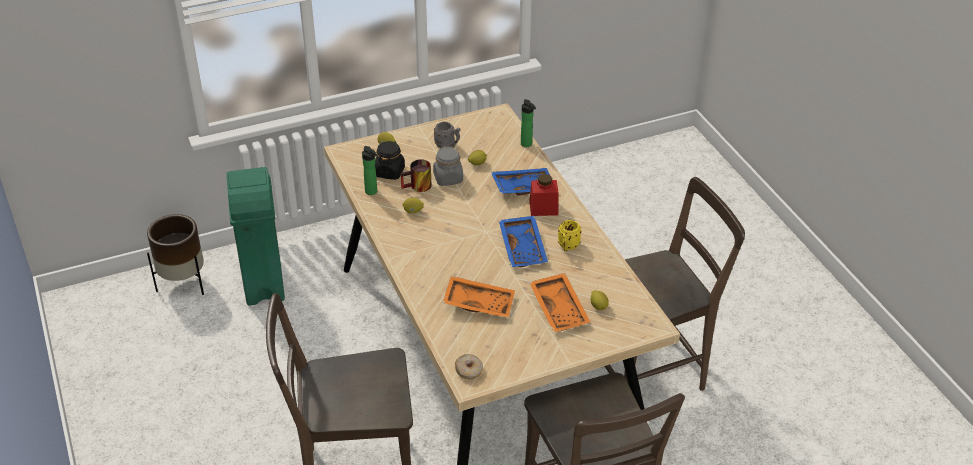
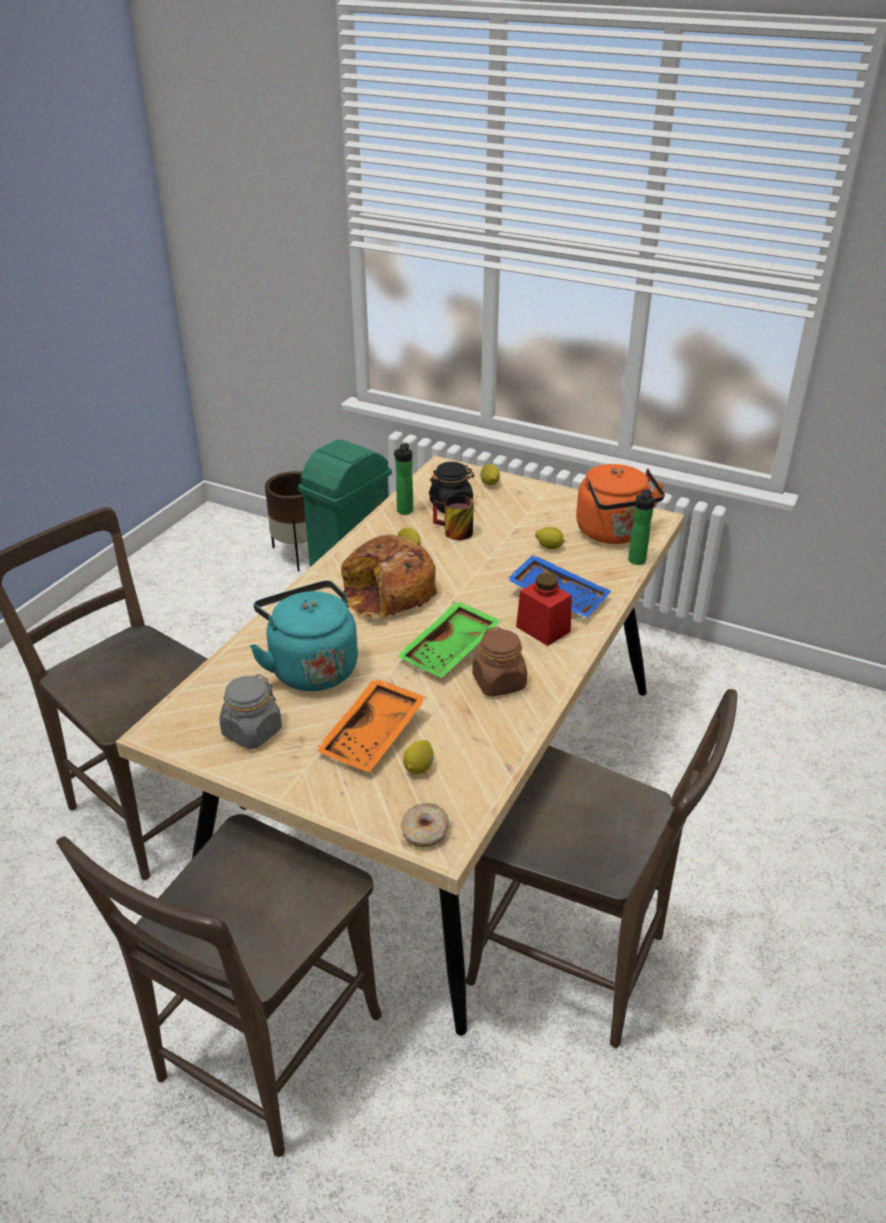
camera: 50 degrees right, 5 degrees down
(446, 242) = (388, 593): none -> bread
(447, 145) = (549, 515): grey mug -> none
(448, 178) = (495, 542): grey jar -> grey jar (252, 732)
(469, 370) = (181, 720): donut -> donut (425, 832)
(479, 303) = (311, 667): orange tray -> turquoise kettle
(494, 135) = (614, 533): none -> orange kettle
(524, 248) = (451, 650): blue tray -> green tray
(567, 247) = (499, 682): yellow mug -> brown jar

